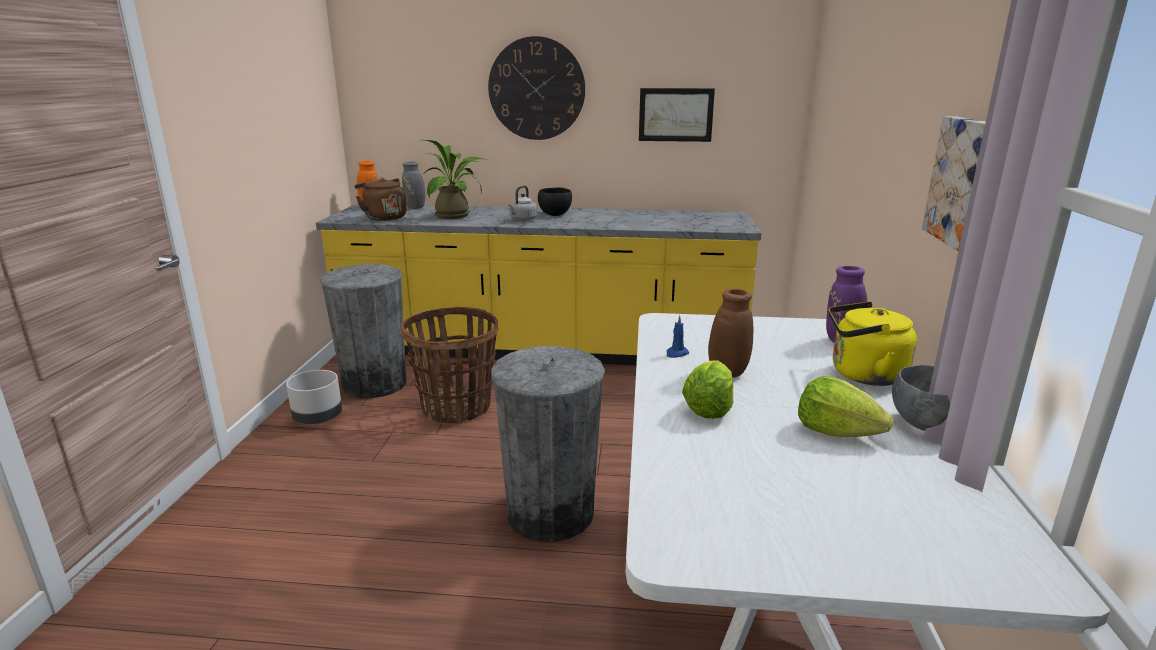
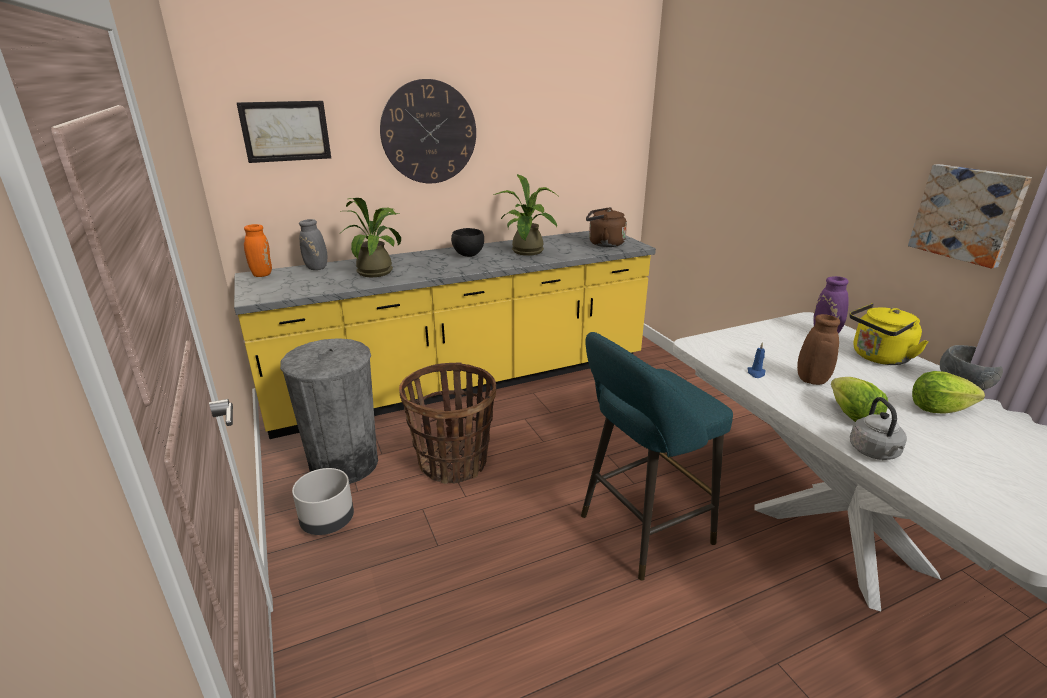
camera: 30 degrees left, 5 degrees up
(383, 218) = (305, 287): brown kettle -> brown kettle (603, 244)
(522, 220) = (451, 266): grey kettle -> grey kettle (874, 453)
(550, 513) = (639, 532): grey trash can -> turquoise stool
(613, 220) = (527, 253): none -> potted plant
(675, 115) = (553, 150): picture -> picture (285, 131)

